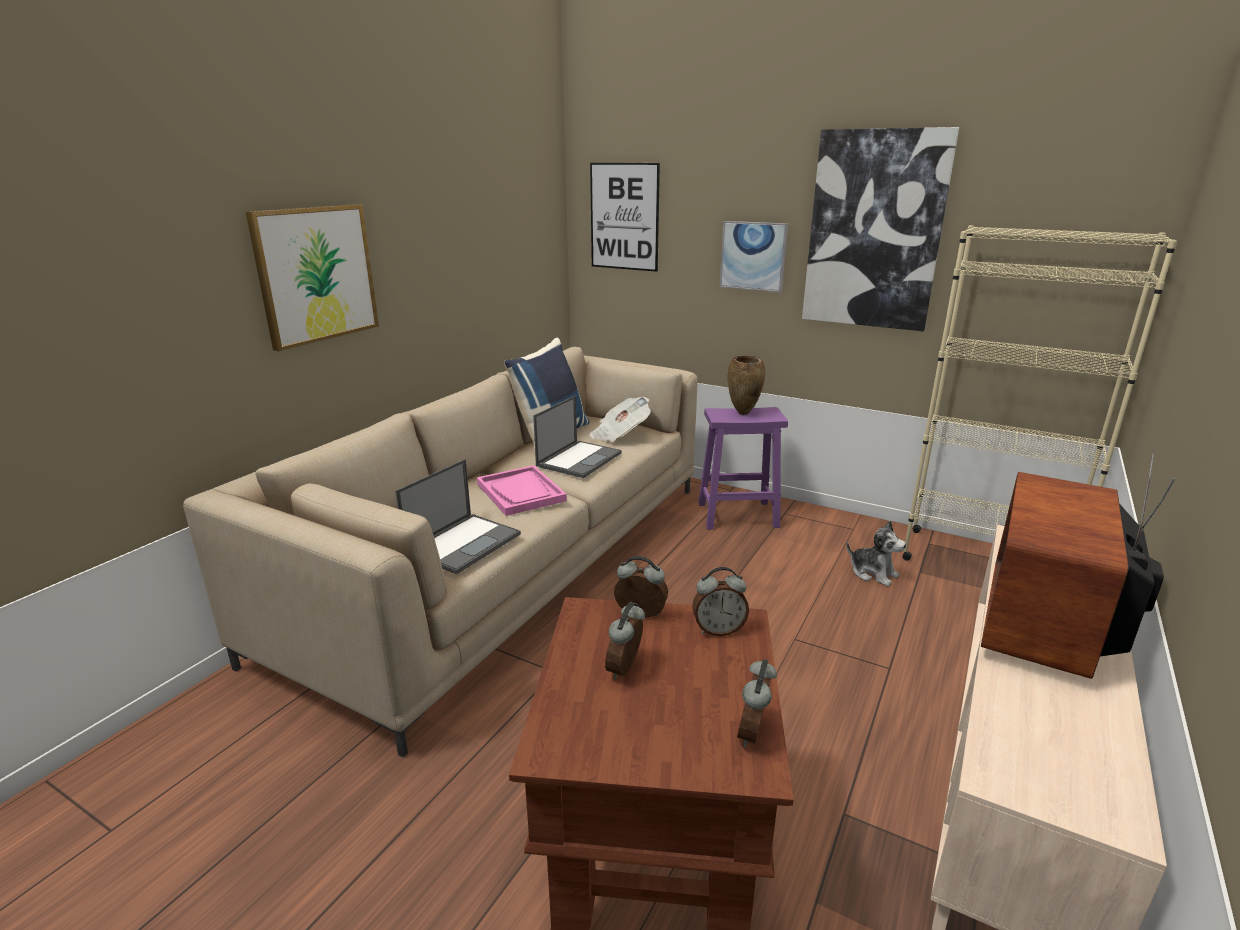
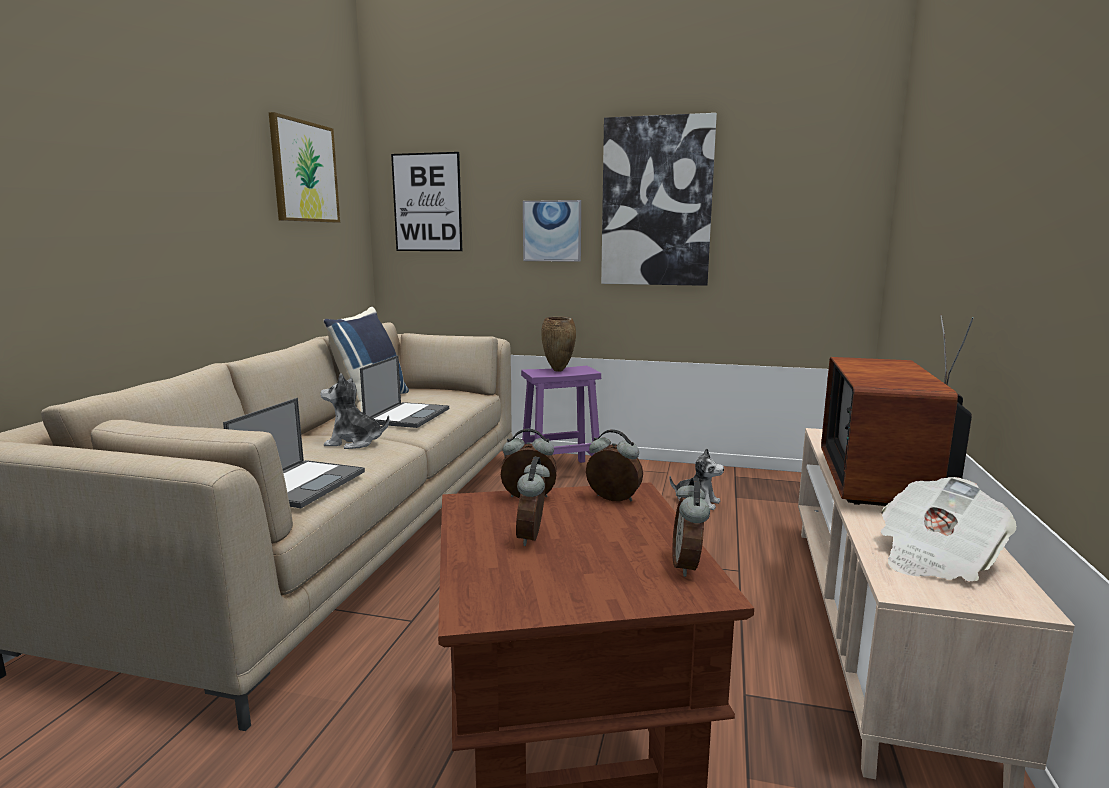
camera: 15 degrees left, 10 degrees down
(316, 274) = (115, 212): picture -> picture (304, 172)
(521, 492) = (354, 442): pink tray -> plush toy
(619, 434) = (442, 397): newspaper -> newspaper (935, 558)
(718, 630) = (613, 500): alarm clock -> alarm clock turned 135 degrees counterclockwise
(984, 562) = (785, 484): beige bookcase -> none

